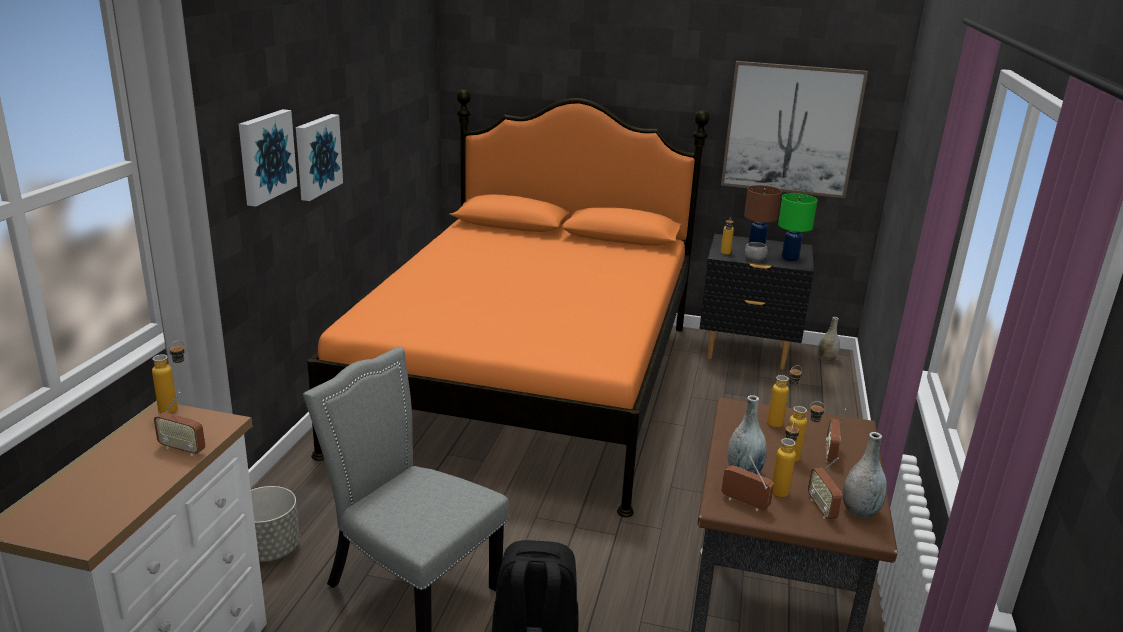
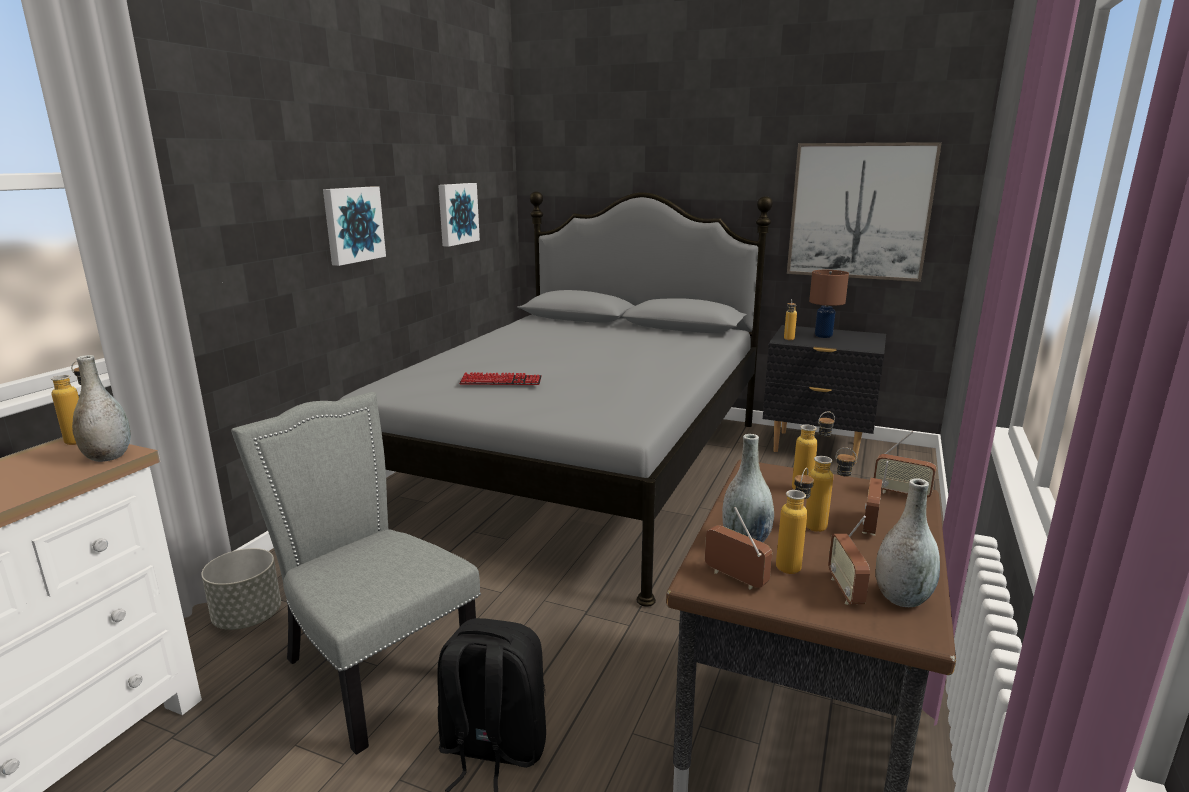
camera: 10 degrees right, 5 degrees down
(182, 449) = (50, 477): radio -> radio (901, 494)
(265, 156) = (279, 210): picture -> picture (456, 213)
(474, 313) = (501, 381): none -> keyboard
(527, 384) = (578, 469): orange bed -> grey bed
(754, 259) = (819, 344): grey bowl -> none
(789, 258) = (858, 343): green table lamp -> none
(826, 359) = (904, 456): grey vase -> grey vase (108, 457)

